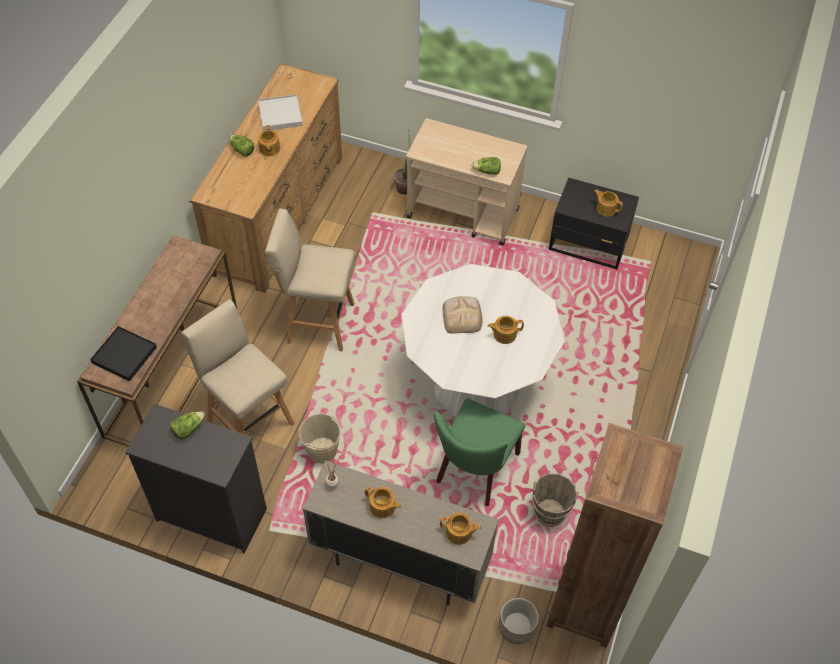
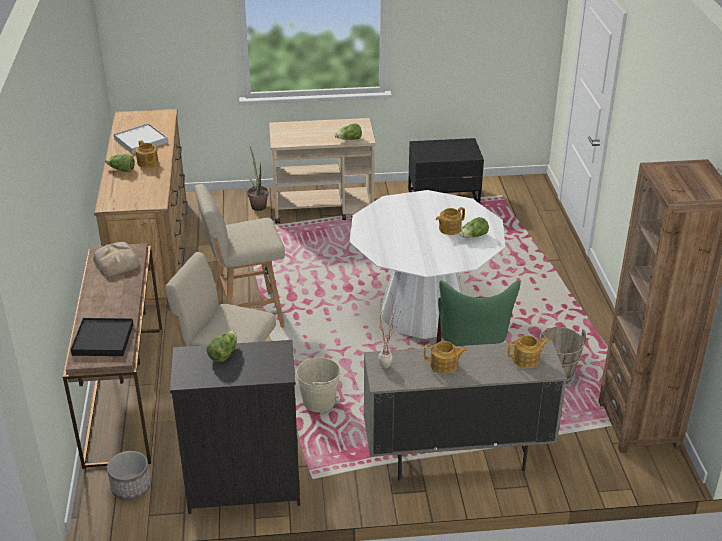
camera: 25 degrees left, 20 degrees down
(462, 316) = (404, 228): bread -> bread (116, 262)
(517, 627) = (596, 463): planter -> planter (131, 488)
(521, 354) = (474, 236): none -> lettuce
(606, 208) = (455, 150): teapot -> none

